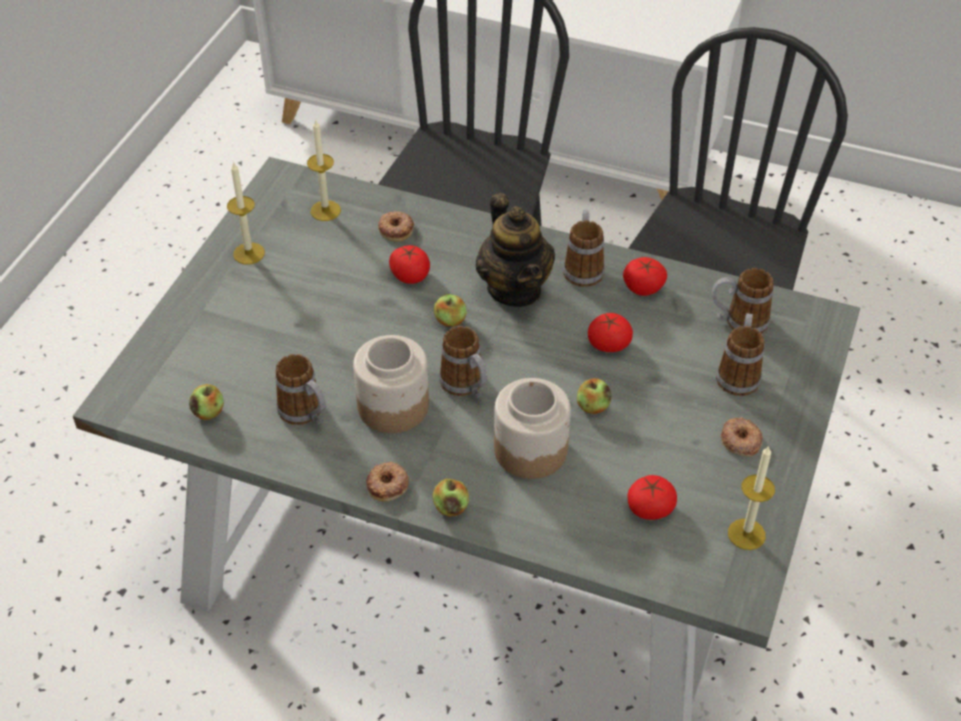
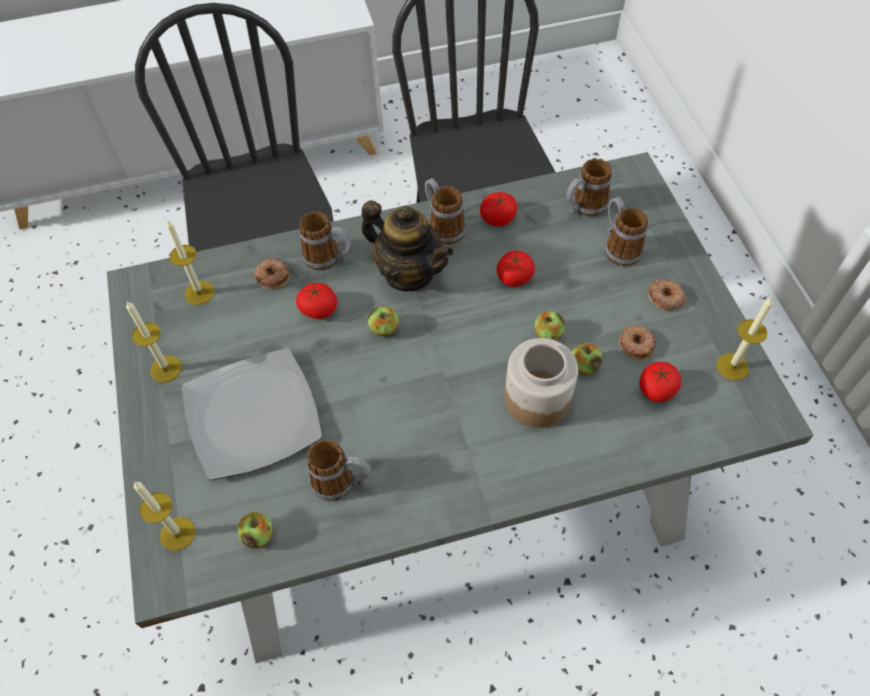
camera: 35 degrees left, 10 degrees up
(153, 375) = (177, 533): none -> candle
(282, 324) = (251, 415): none -> plate
(388, 484) = (460, 499): donut -> donut (636, 344)
(392, 407) = (404, 430): jar -> none
(451, 507) = (523, 485): apple -> apple (584, 366)
(466, 387) = (445, 376): mug -> mug (329, 259)

